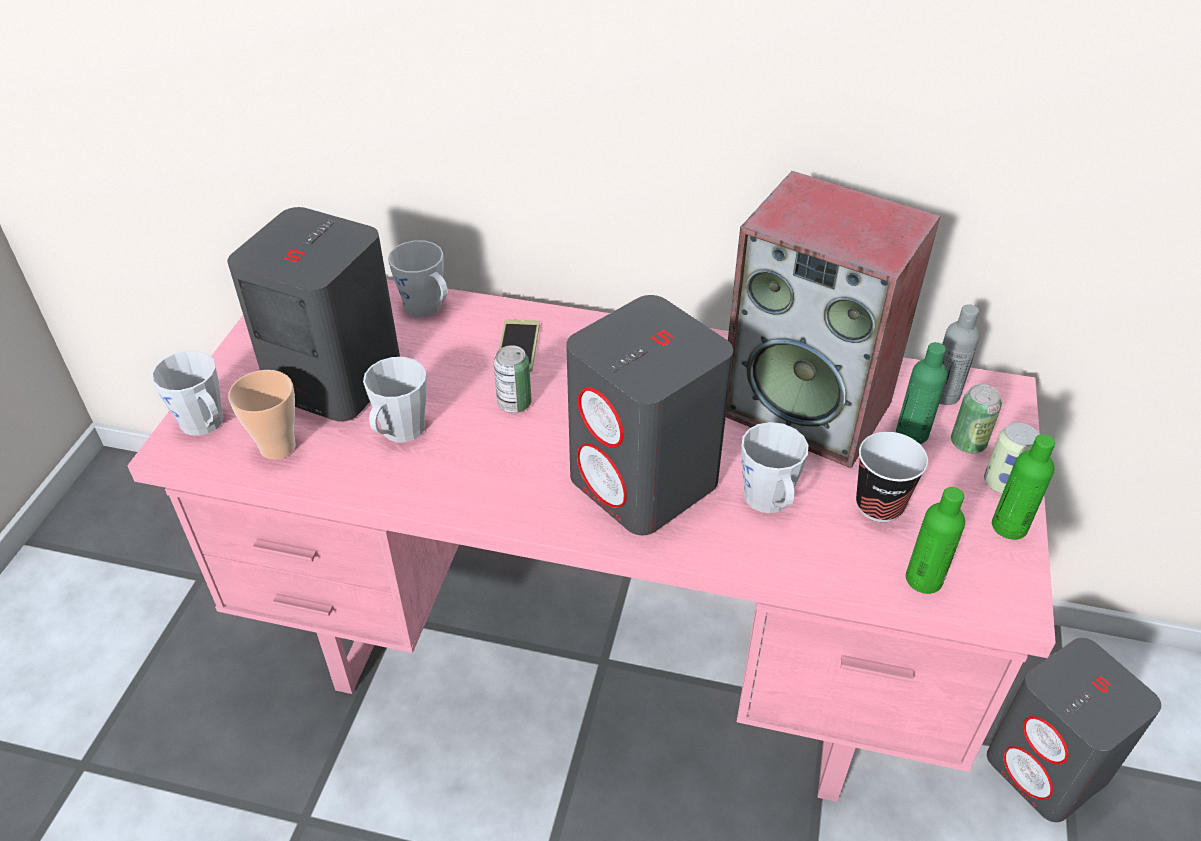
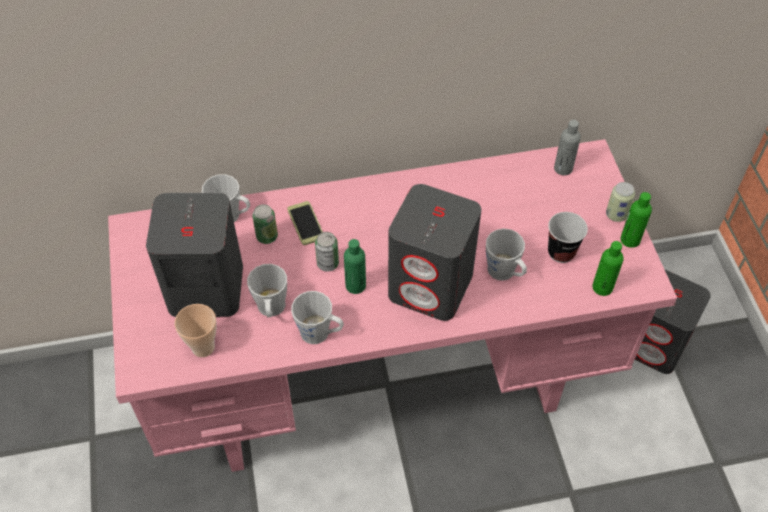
camera: 25 degrees left, 10 degrees up
(206, 425) = (146, 350): grey mug -> grey mug (320, 333)
(809, 408) = (495, 204): speaker -> none
(912, 433) = (557, 200): green bottle -> green bottle (355, 285)
(968, 443) = (588, 196): can -> can (267, 236)

